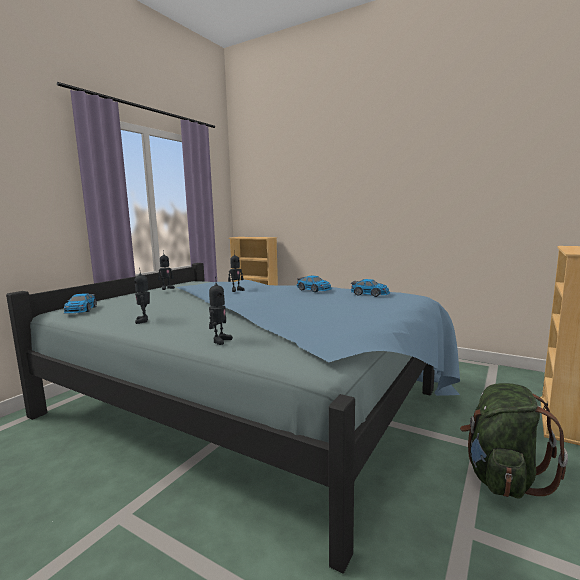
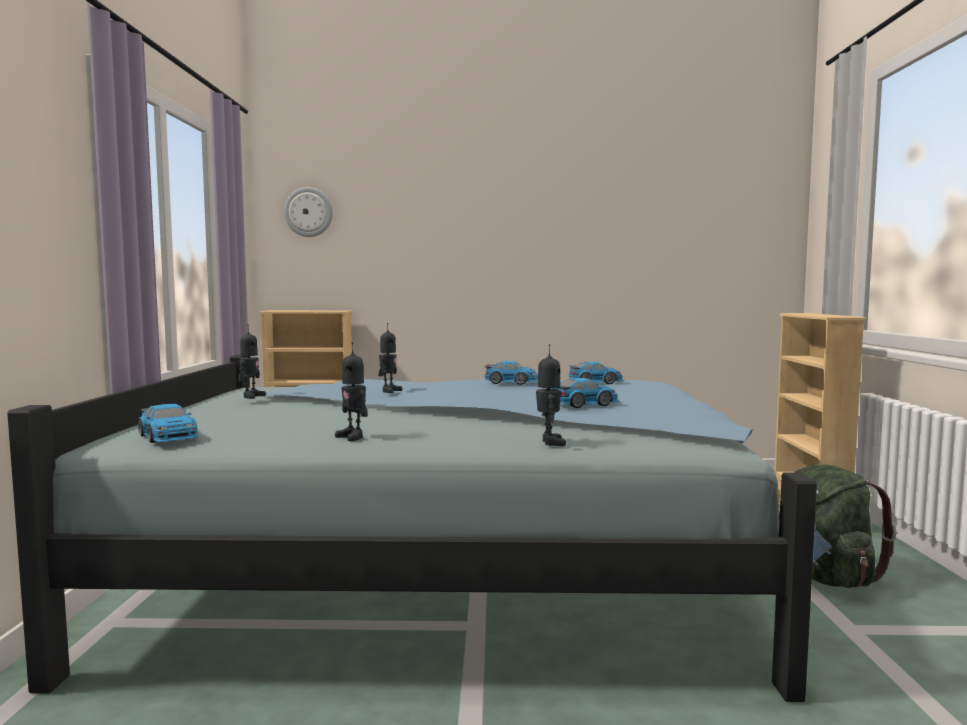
camera: 30 degrees left, 5 degrees down
(256, 180) = (309, 212): none -> wall clock
(308, 313) = (584, 404): none -> toy car

